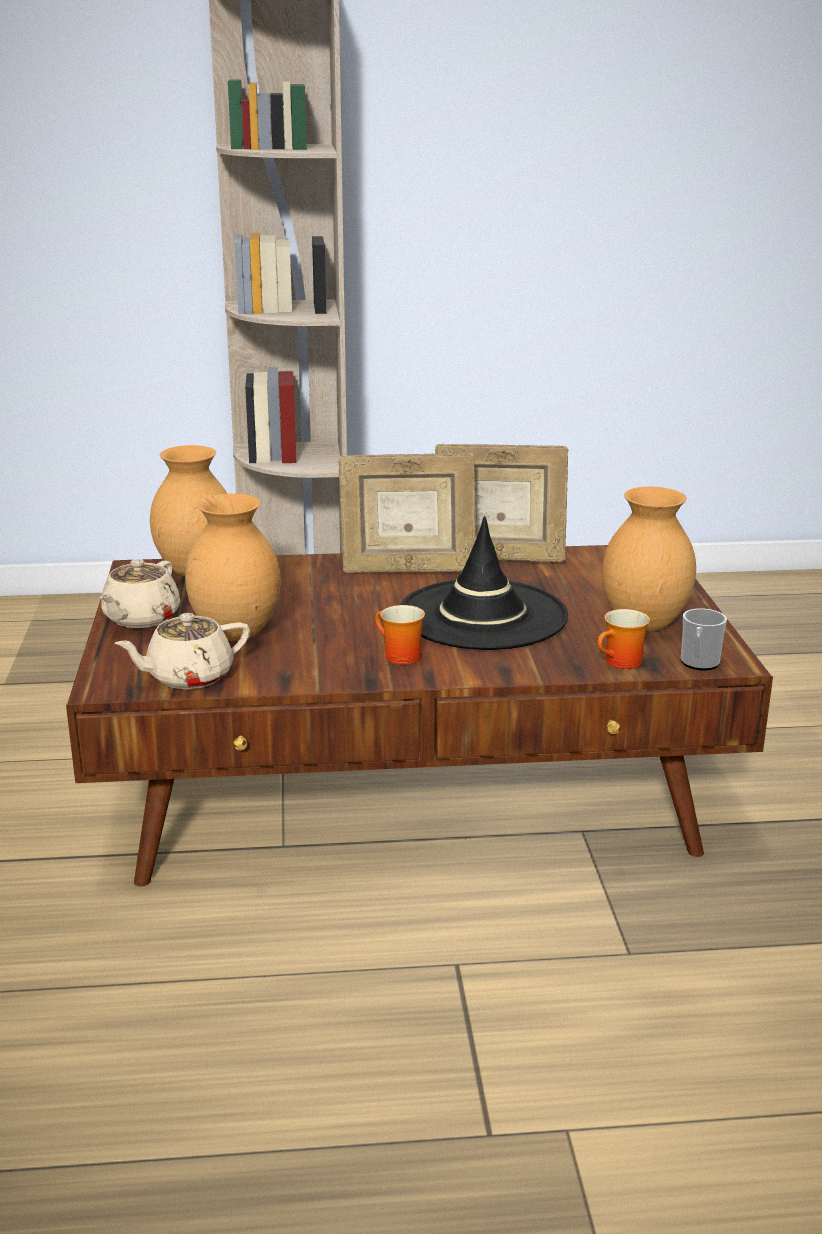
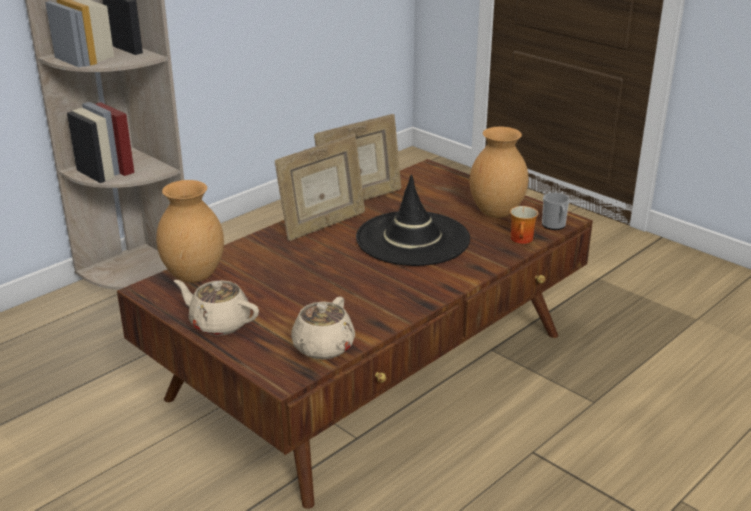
camera: 40 degrees left, 5 degrees up
(140, 618) = (219, 323): beige teapot -> beige teapot turned 135 degrees clockwise
(235, 634) = (298, 308): brown vase -> none
(397, 656) = (413, 282): mug -> none

